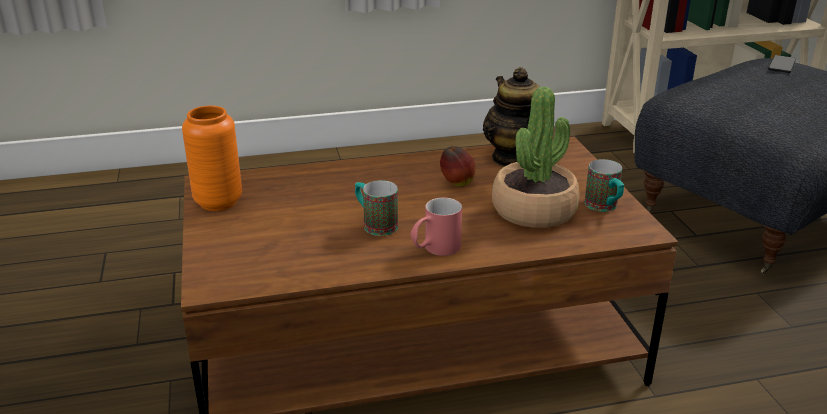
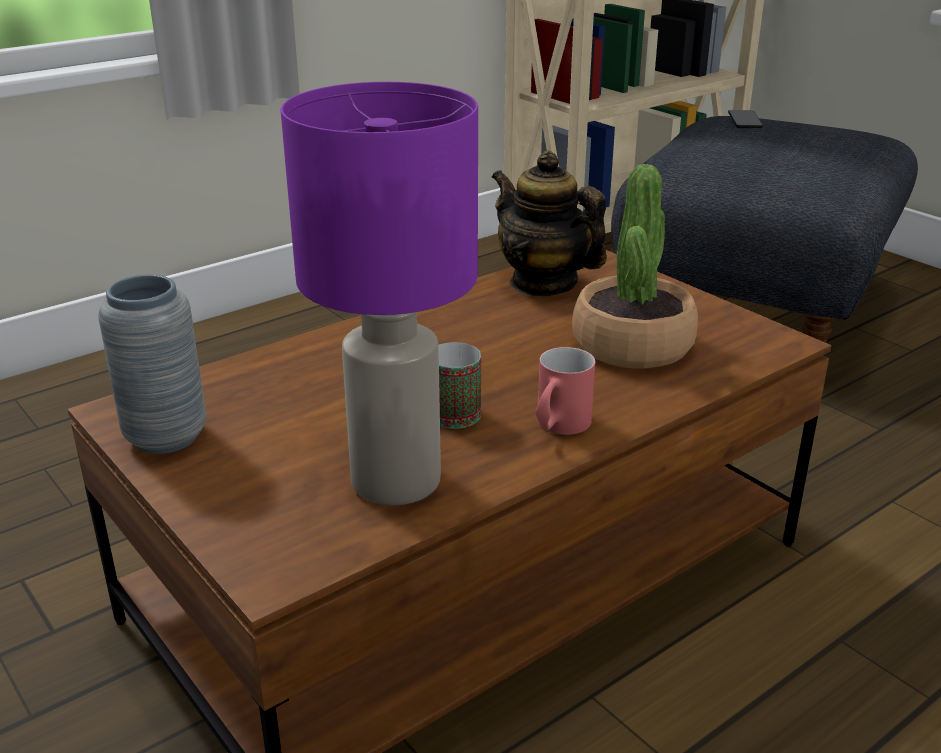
camera: 25 degrees left, 0 degrees up
(218, 202) = (166, 437): orange vase -> grey vase
(315, 256) = (398, 482): none -> purple table lamp
(457, 184) = (501, 332): apple -> none
(604, 207) = (711, 323): mug -> none

